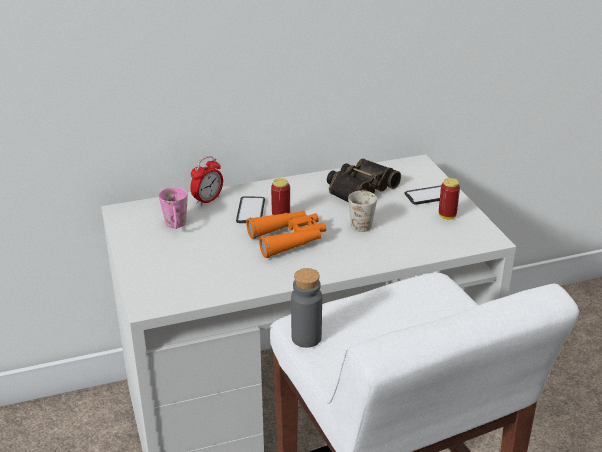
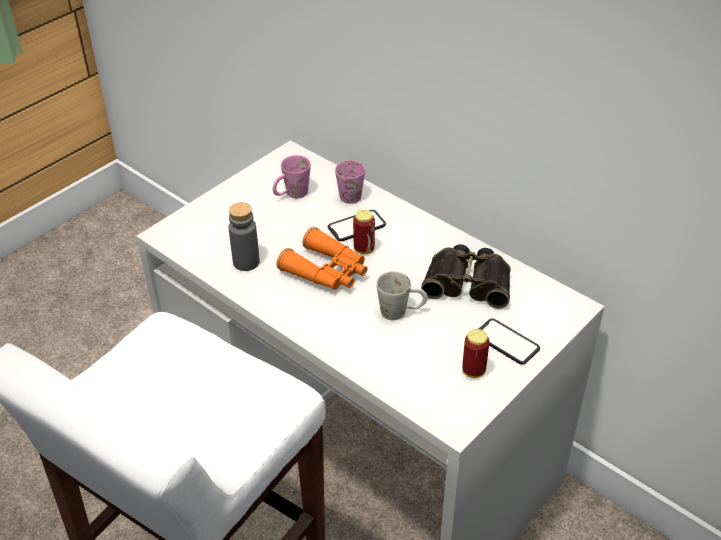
camera: 60 degrees right, 10 degrees up
(207, 200) = (352, 192): alarm clock -> pink mug
(306, 338) = (142, 339): grey bottle -> grey bottle (246, 262)

